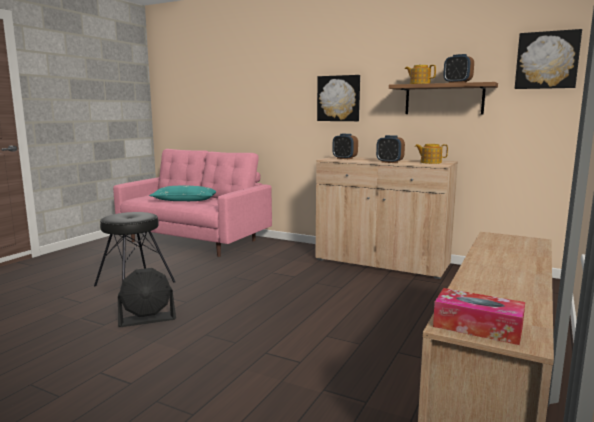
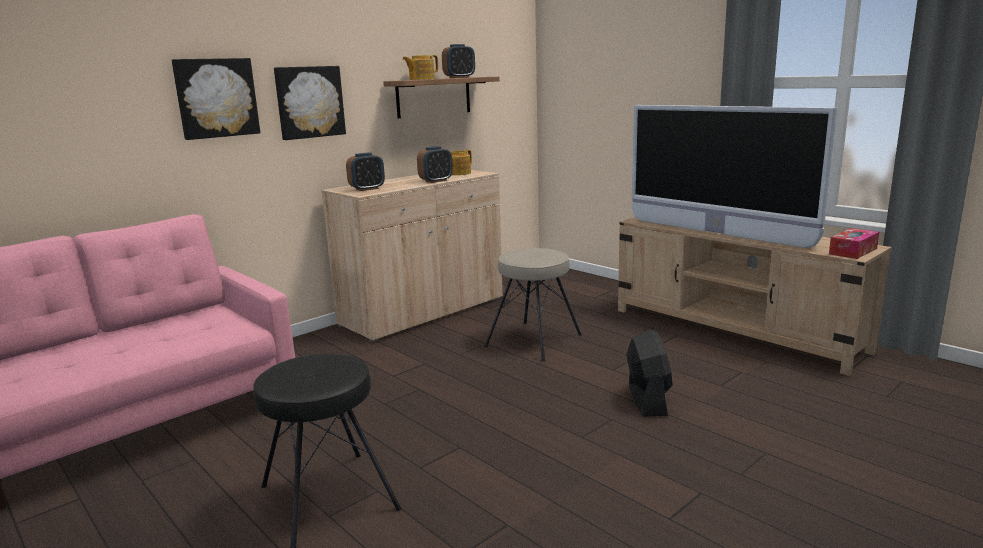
camera: 70 degrees left, 5 degrees up
(147, 319) = (509, 482): black fan -> black fan (647, 399)
(184, 200) = (121, 347): turquoise pillow -> none
(360, 301) = (534, 341): none -> beige stool
(482, 262) = (716, 233): none -> television
(547, 60) = (508, 53): picture -> picture (216, 98)

